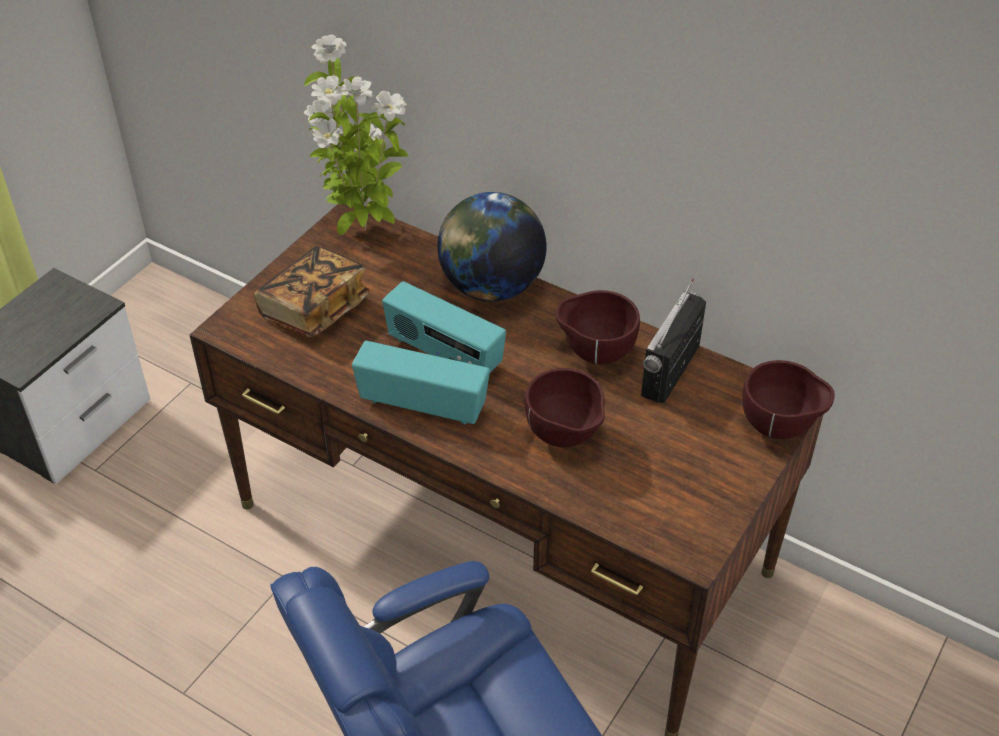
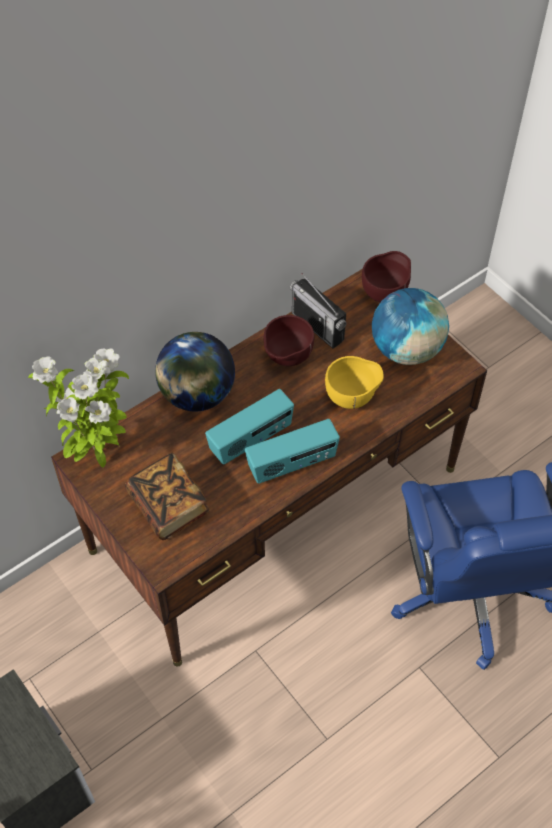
camera: 70 degrees left, 10 degrees up
(423, 404) = (292, 464): radio -> radio turned 150 degrees counterclockwise
(565, 438) = (352, 398): brown bowl -> yellow bowl
(688, 478) = (406, 349): none -> globe

